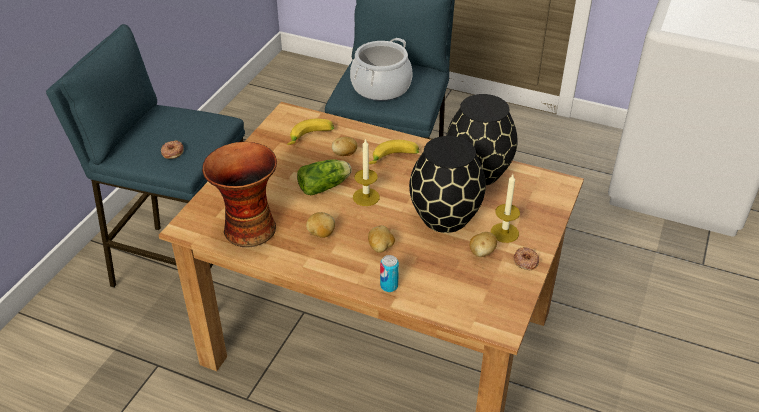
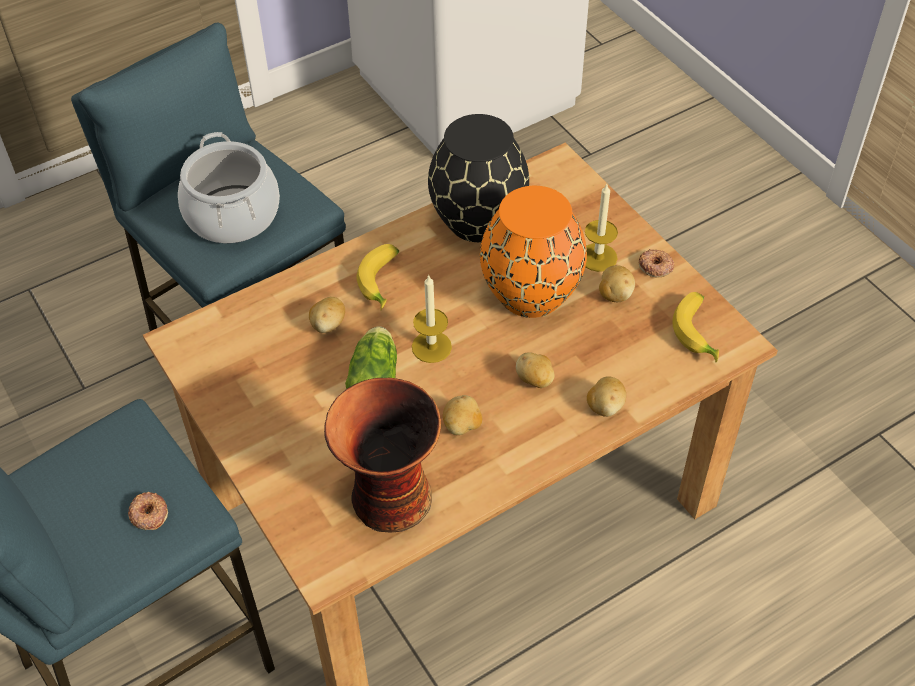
camera: 55 degrees left, 10 degrees up
(311, 138) = (259, 342): banana -> banana (699, 332)
(389, 286) = (605, 406): can -> potato
(444, 217) = (529, 293): black vase -> orange vase

